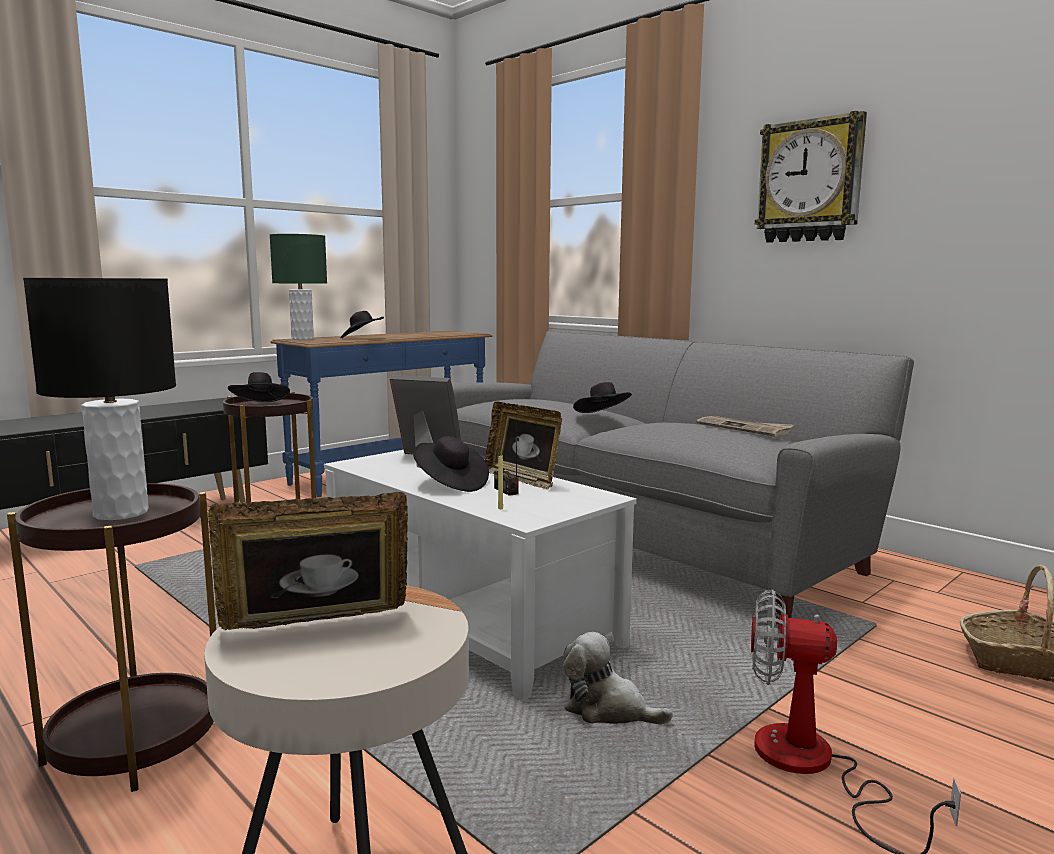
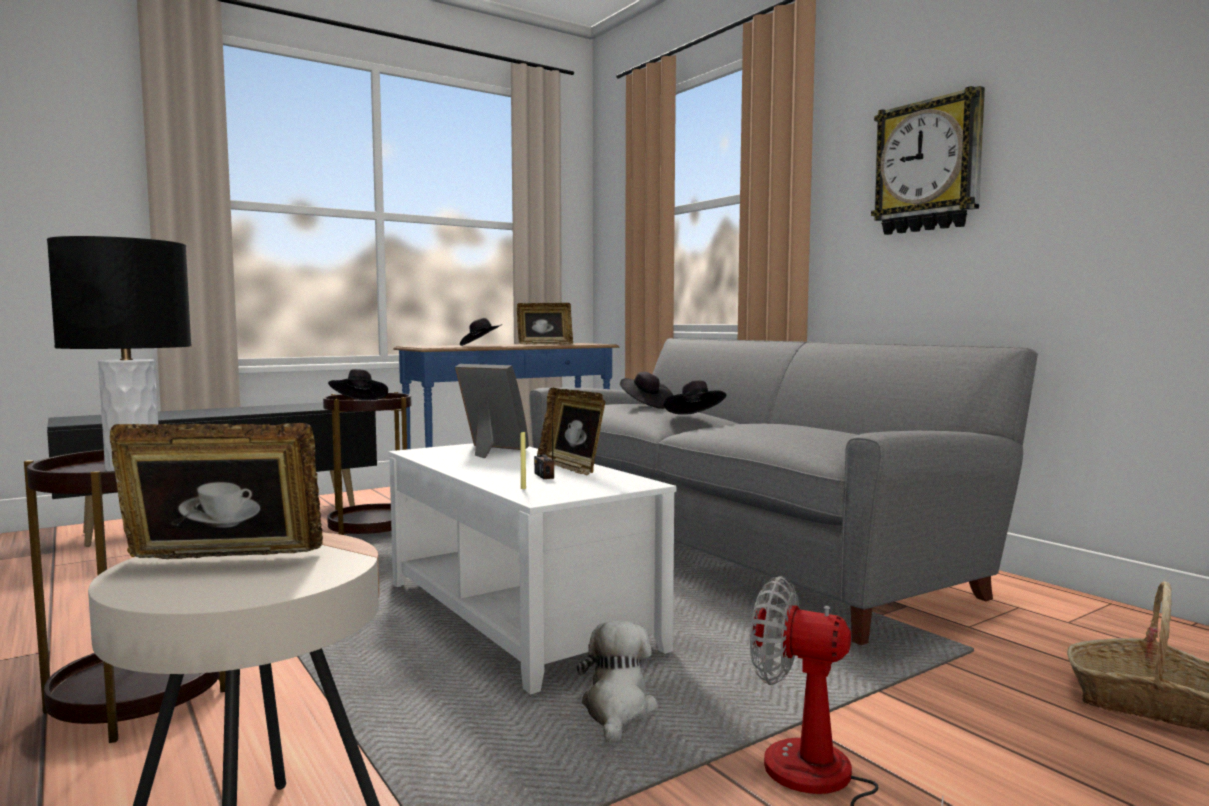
camera: 10 degrees right, 5 degrees down
(302, 339) = (423, 346): green table lamp -> none
(421, 335) = (544, 344): none -> picture frame
(450, 484) = (494, 469): black hat -> black hat (645, 406)
(608, 710) = (617, 711): plush toy -> plush toy turned 60 degrees clockwise
(744, 428) = (838, 427): newspaper -> none

